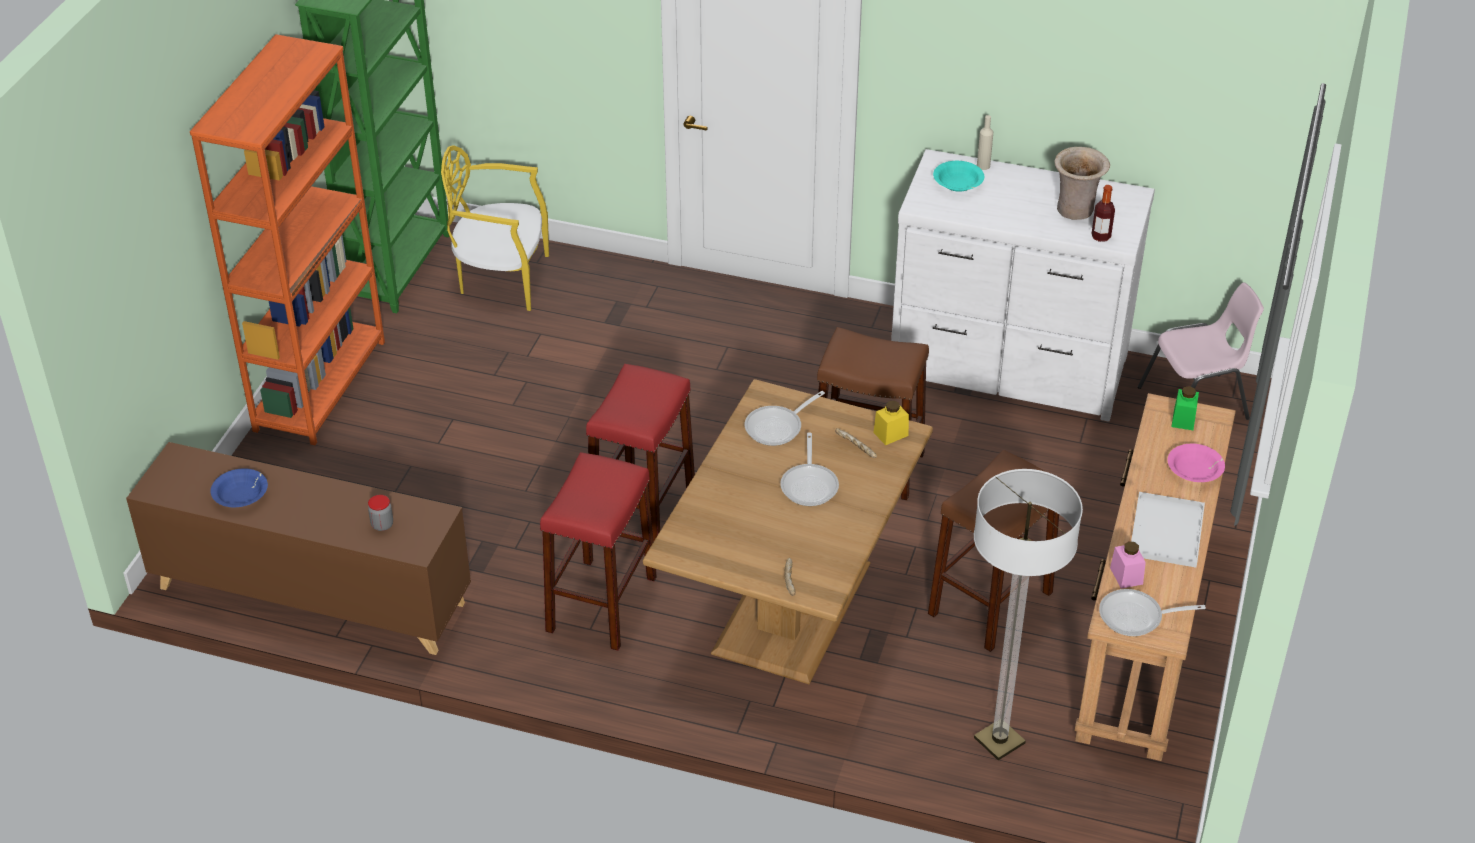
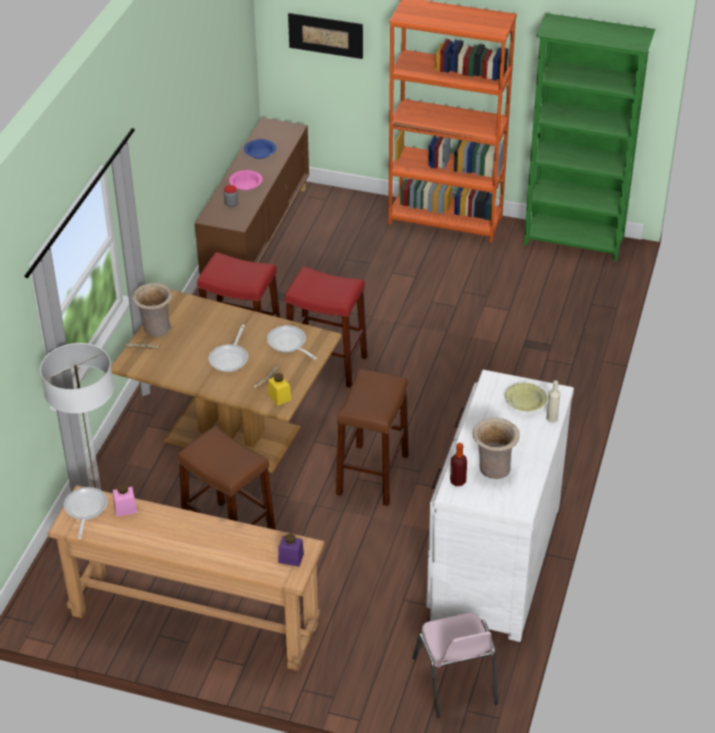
camera: 90 degrees right, 0 degrees up
(137, 286) = (325, 35): none -> picture
(501, 279) = (569, 288): yellow chair -> none
(742, 568) = (155, 329): none -> beige vase
(810, 484) = (230, 358): frying pan -> frying pan turned 75 degrees counterclockwise
(958, 183) = (525, 402): turquoise bowl -> yellow bowl
(1165, 529) = (169, 534): white tray -> none
(1183, 419) = (291, 558): green jar -> purple jar
(1194, 470) = (231, 558): pink bowl -> pink bowl (245, 185)

